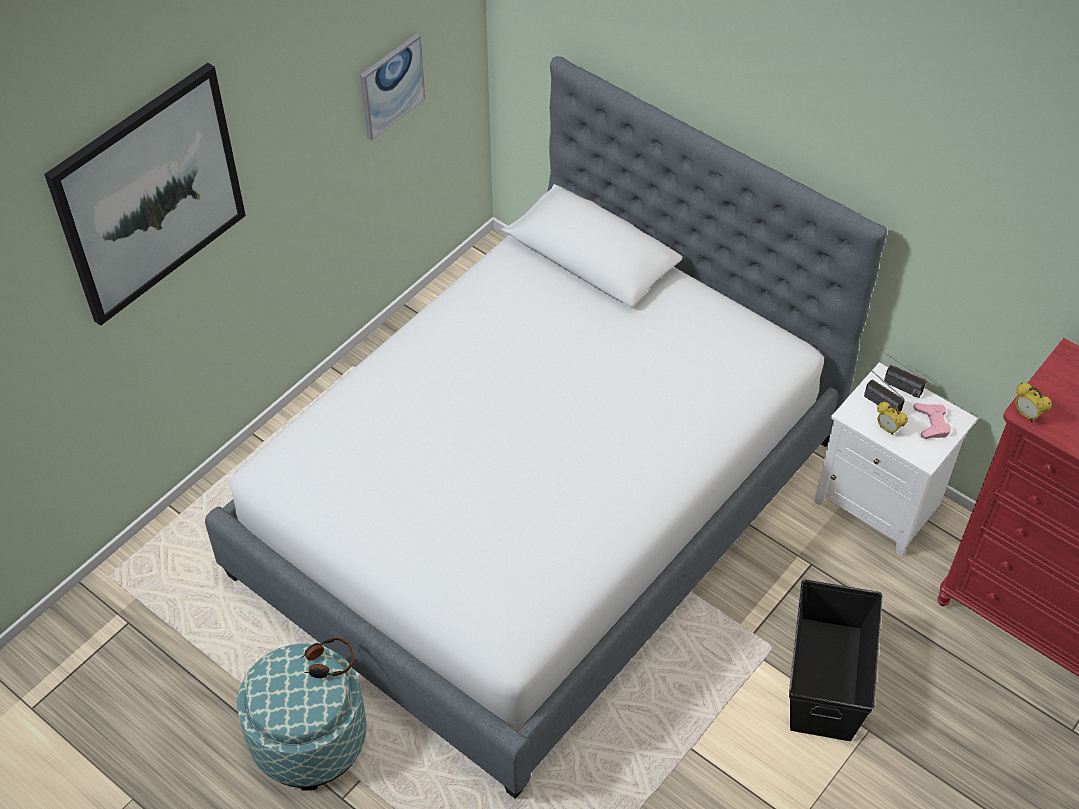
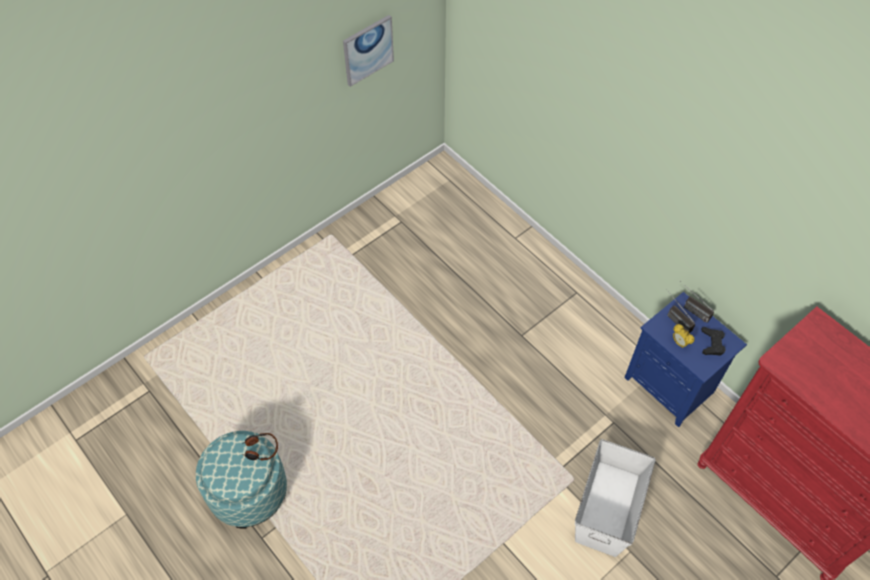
camera: 10 degrees right, 5 degrees up
(149, 194) = (172, 112): picture -> none
(539, 506) = (435, 351): bed -> none
(827, 677) = (608, 507): black storage box -> white storage box
(881, 503) = (671, 386): white nightstand -> blue nightstand
(931, 423) = (712, 343): pink game controller -> black game controller
(1026, 415) = (776, 363): alarm clock -> none

